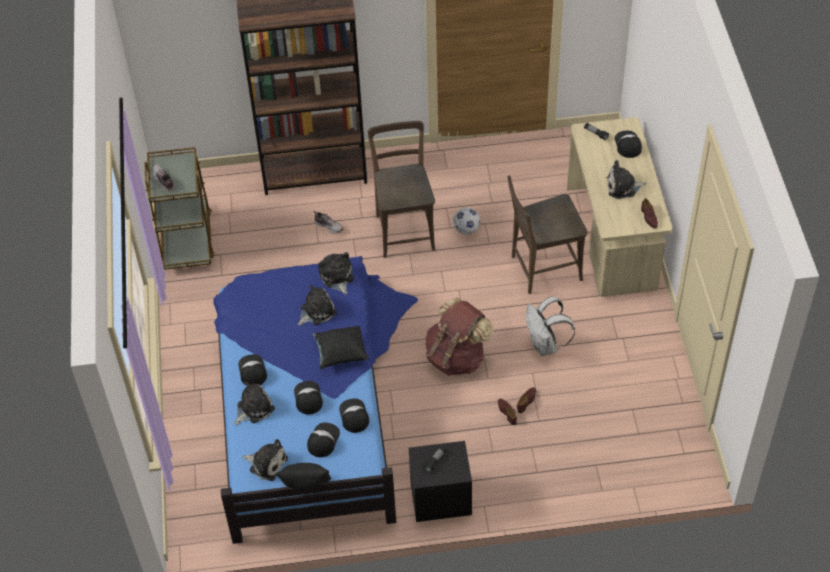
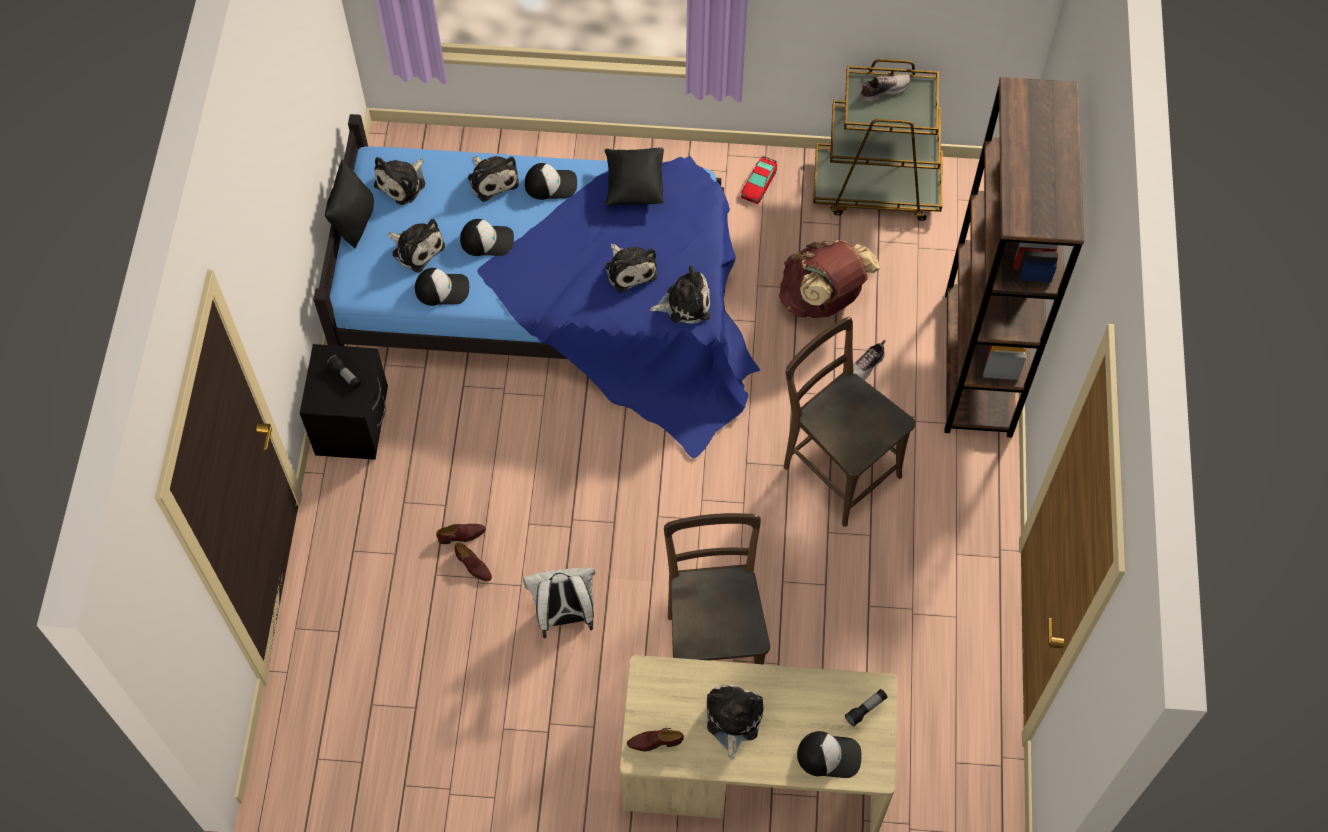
camera: 100 degrees right, 10 degrees up
(193, 303) = (758, 183): none -> toy car
(323, 440) = (416, 248): cap -> plush toy
(340, 354) = (549, 288): black pillow -> black pillow (634, 186)
(404, 229) = (837, 467): brown chair -> brown chair turned 135 degrees counterclockwise
(456, 357) = (577, 490): brown backpack -> brown backpack (822, 300)
(466, 229) = (819, 555): football -> none

